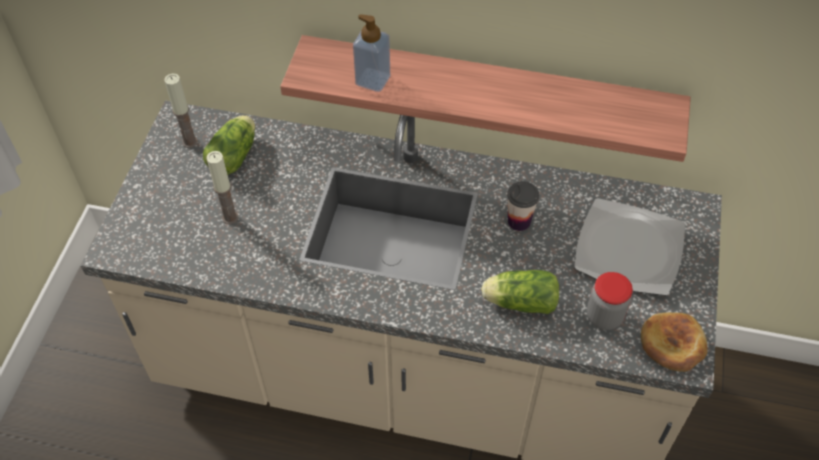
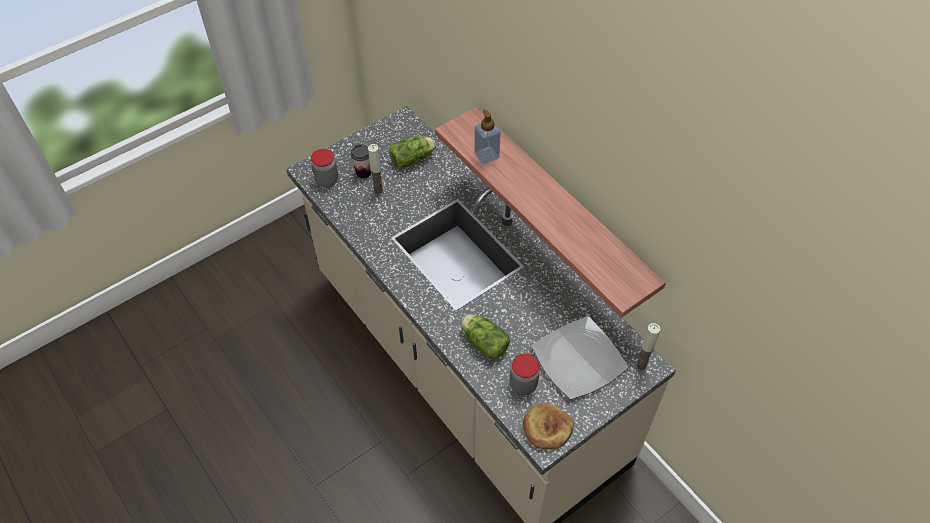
camera: 40 degrees right, 0 degrees up
(150, 245) = (327, 180): none -> jar
(190, 142) = (397, 137): candle -> candle (641, 366)
(519, 221) = (531, 298): cup -> cup (363, 172)

